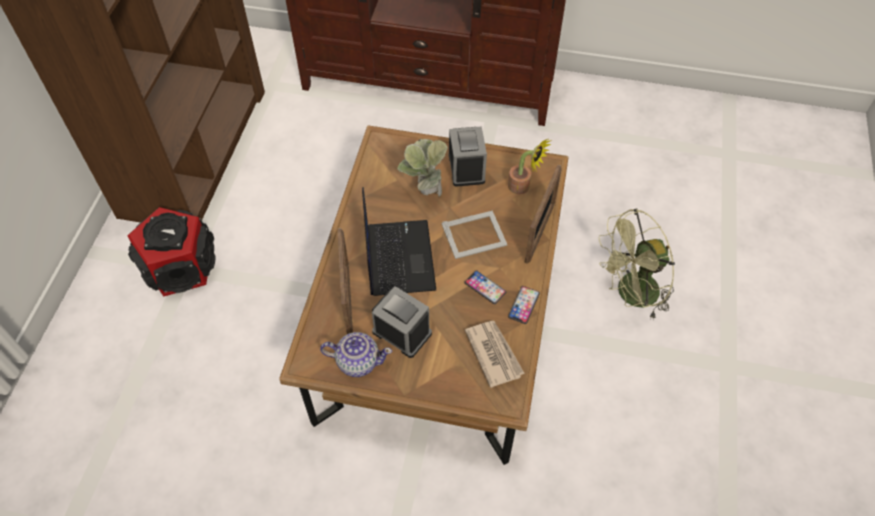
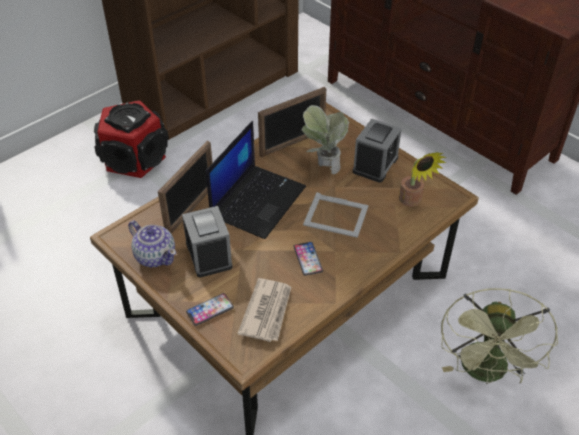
camera: 35 degrees right, 10 degrees down
(523, 305) = (328, 289): phone -> phone (210, 310)
(540, 232) = (396, 241): picture frame -> picture frame (292, 143)
(630, 295) = (485, 372): green fan -> green fan turned 90 degrees counterclockwise

